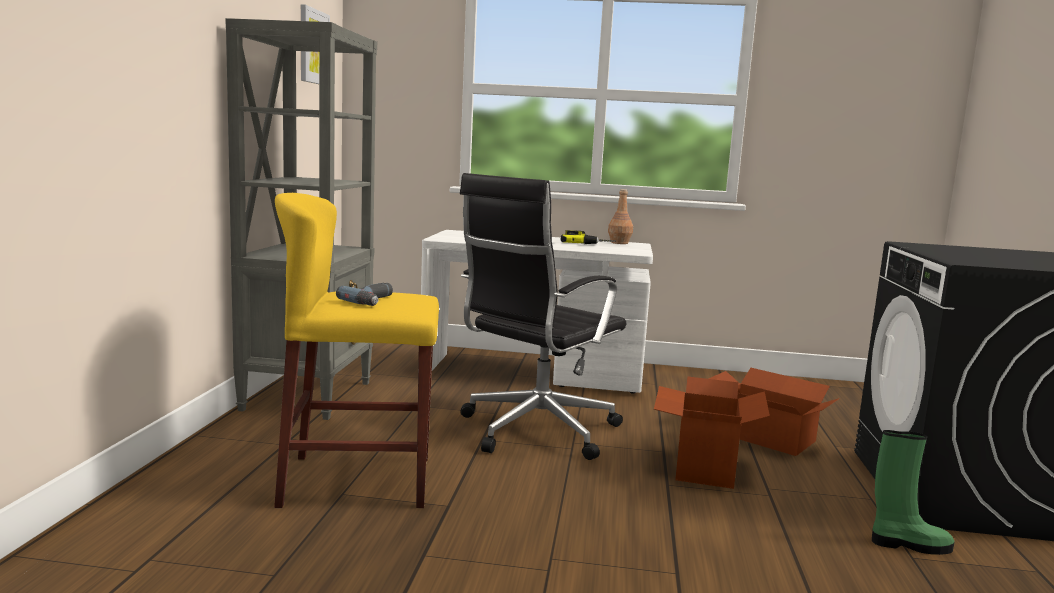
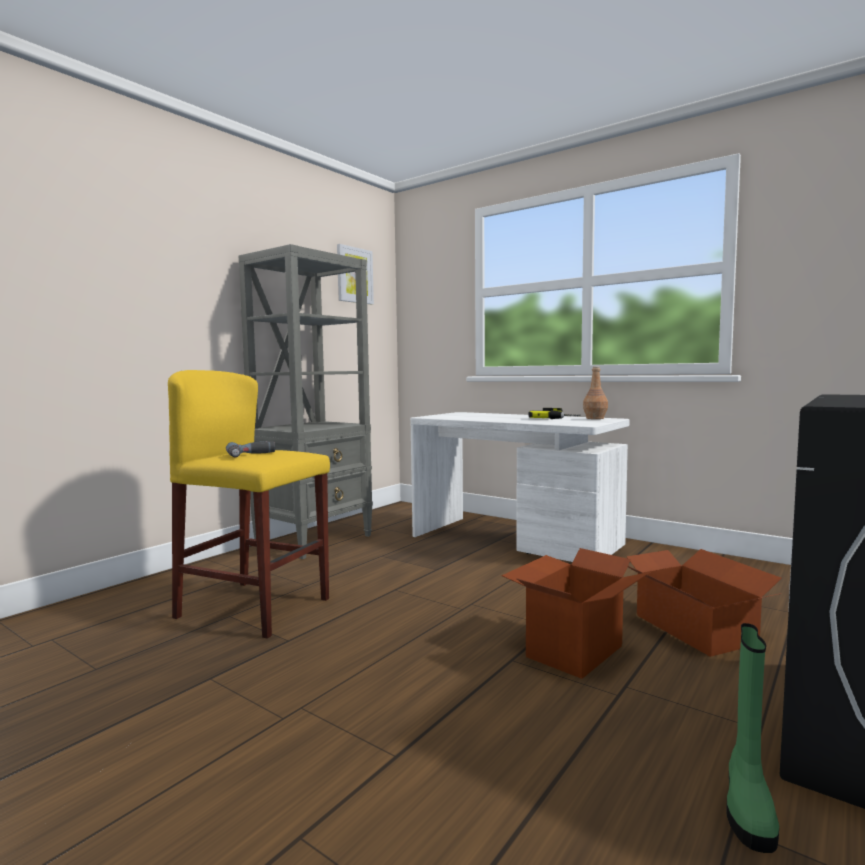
camera: 30 degrees right, 5 degrees down
(535, 431) = (449, 589): black office chair -> none
(908, 545) = (747, 806): green boot -> green boot turned 75 degrees clockwise

